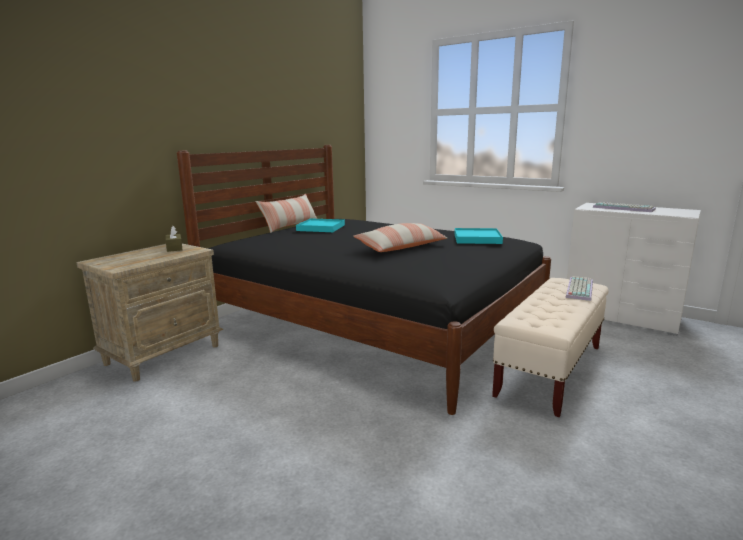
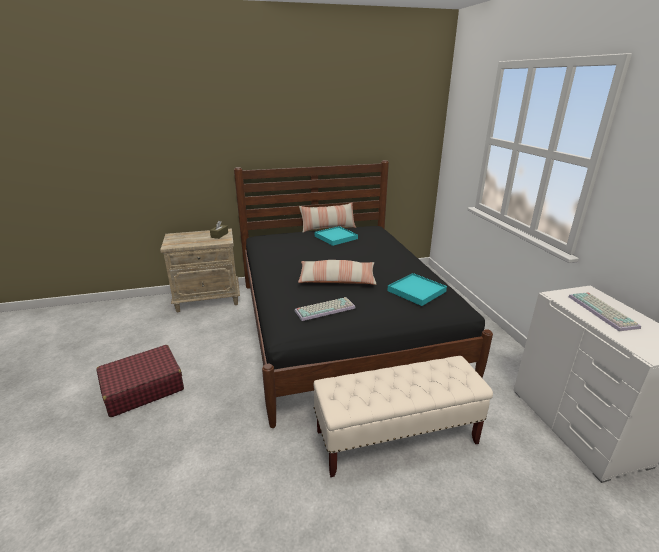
camera: 40 degrees right, 10 degrees up
(233, 466) = (142, 388): none -> red suitcase
(578, 289) = (448, 380): keyboard -> keyboard (325, 309)

